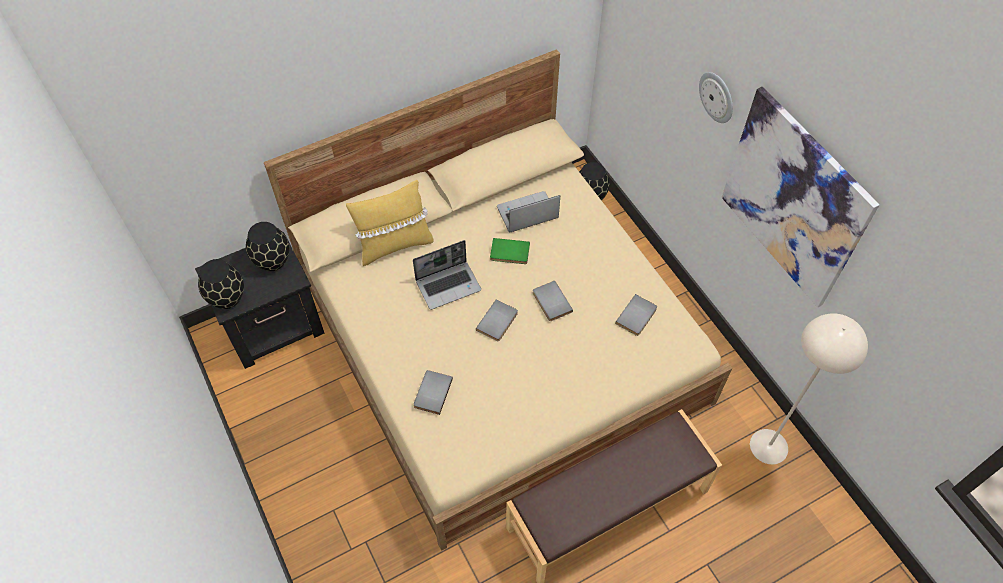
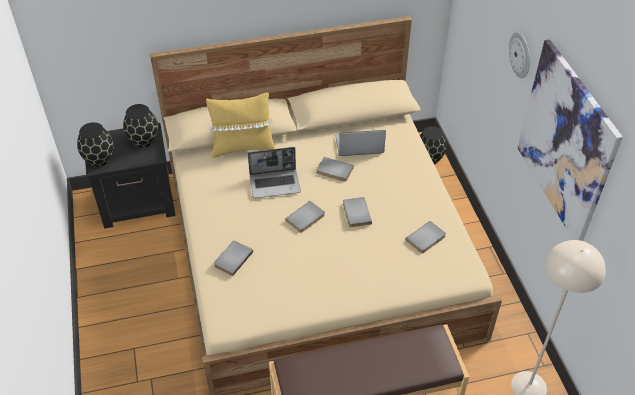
camera: 15 degrees right, 10 degrees down
(509, 253) = (334, 171): green book -> grey book

